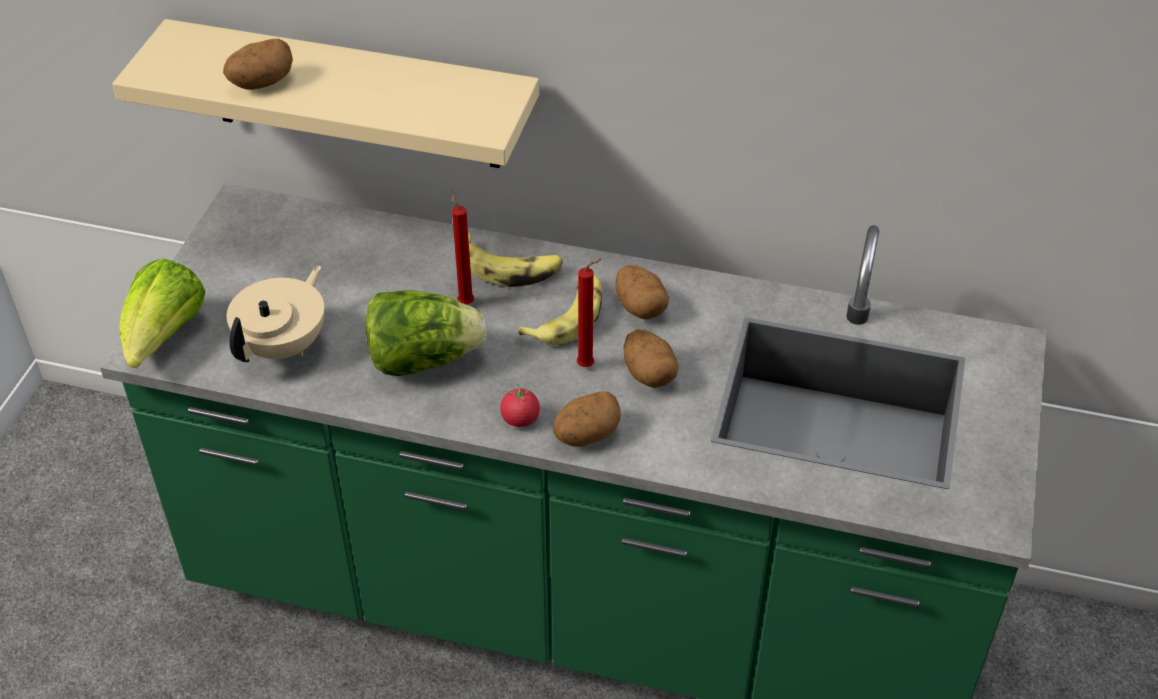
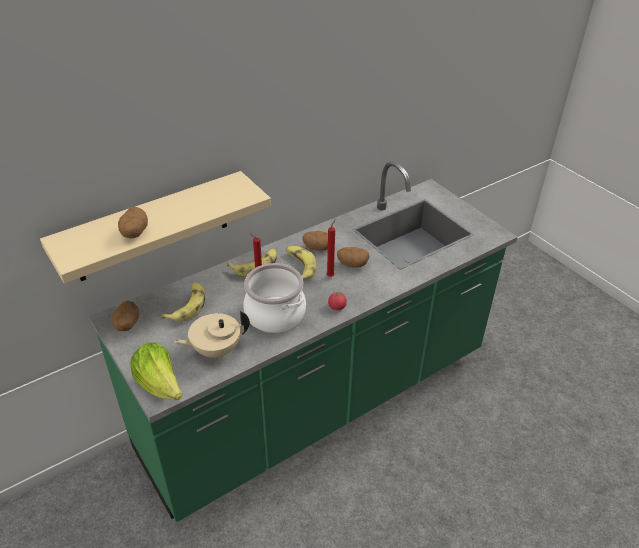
camera: 50 degrees left, 5 degrees down
(284, 345) = (215, 349): beige teapot -> beige teapot turned 90 degrees counterclockwise
(342, 259) = (188, 306): none -> banana
(423, 359) = (274, 314): lettuce -> cooking pot
(586, 435) = (364, 295): potato -> potato (127, 325)

